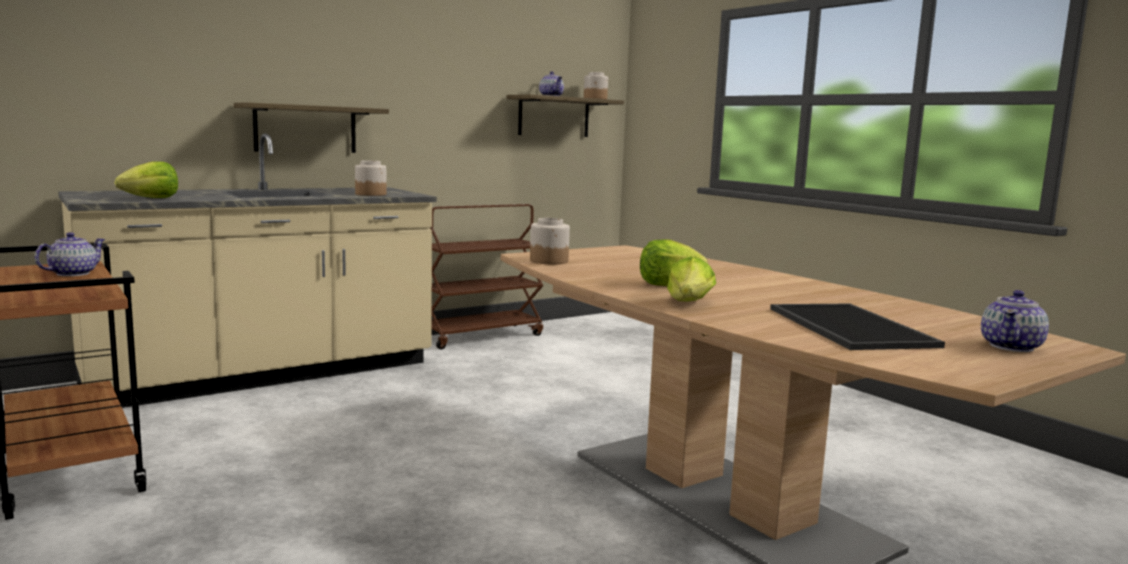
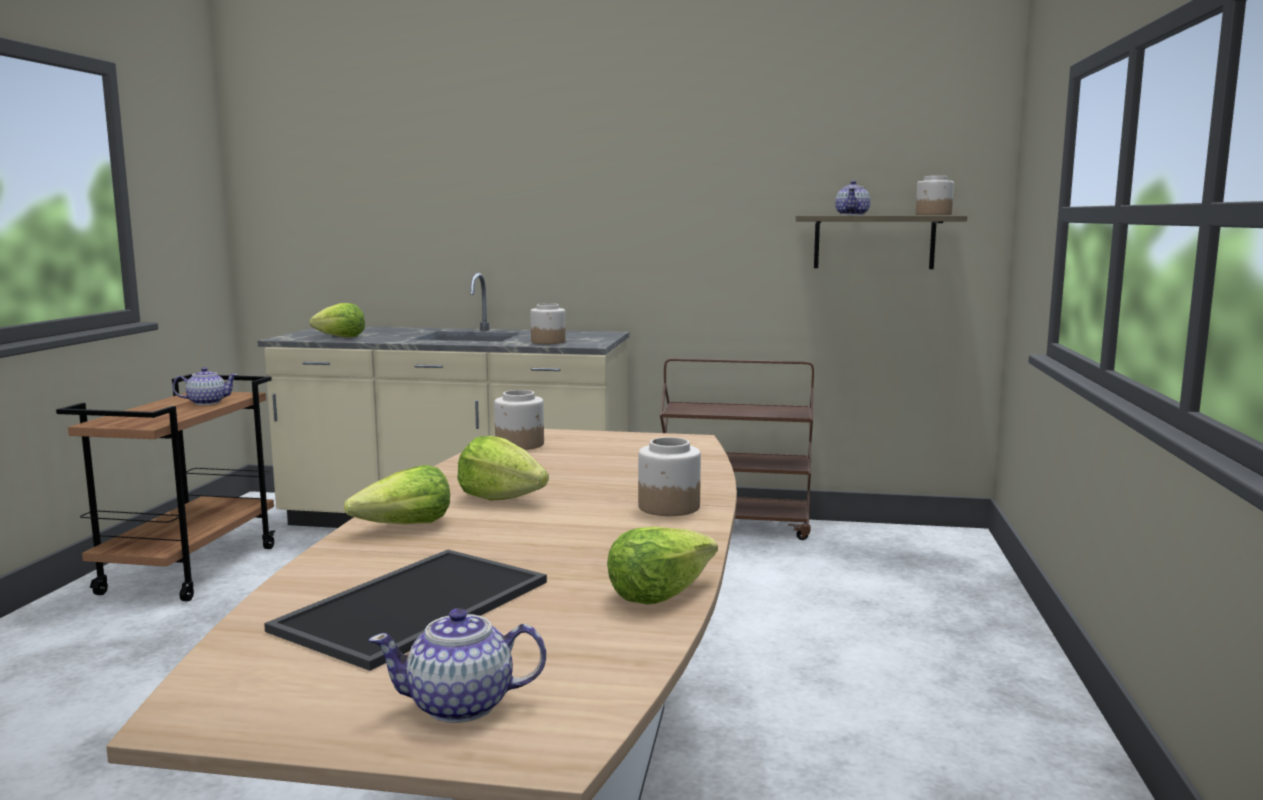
camera: 45 degrees right, 0 degrees up
(305, 129) = (537, 266): shelf -> none
(755, 275) = (668, 507): none -> jar
(896, 302) = (659, 593): none -> lettuce

